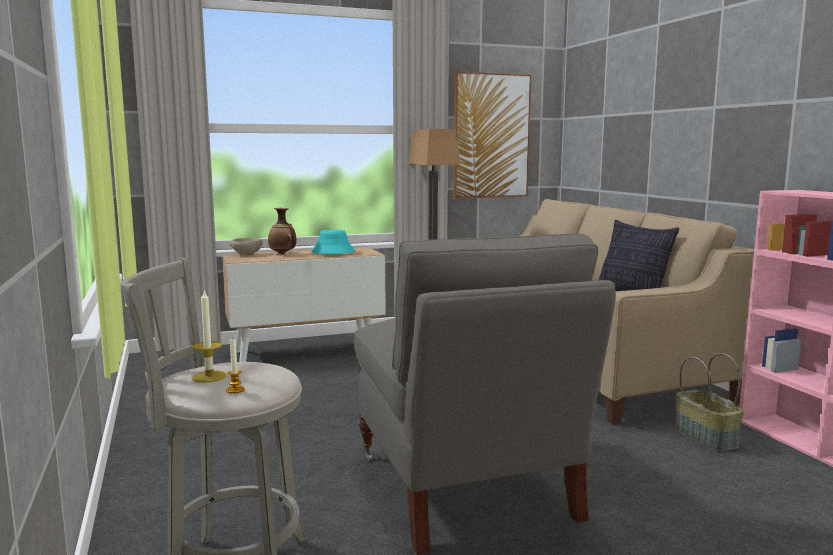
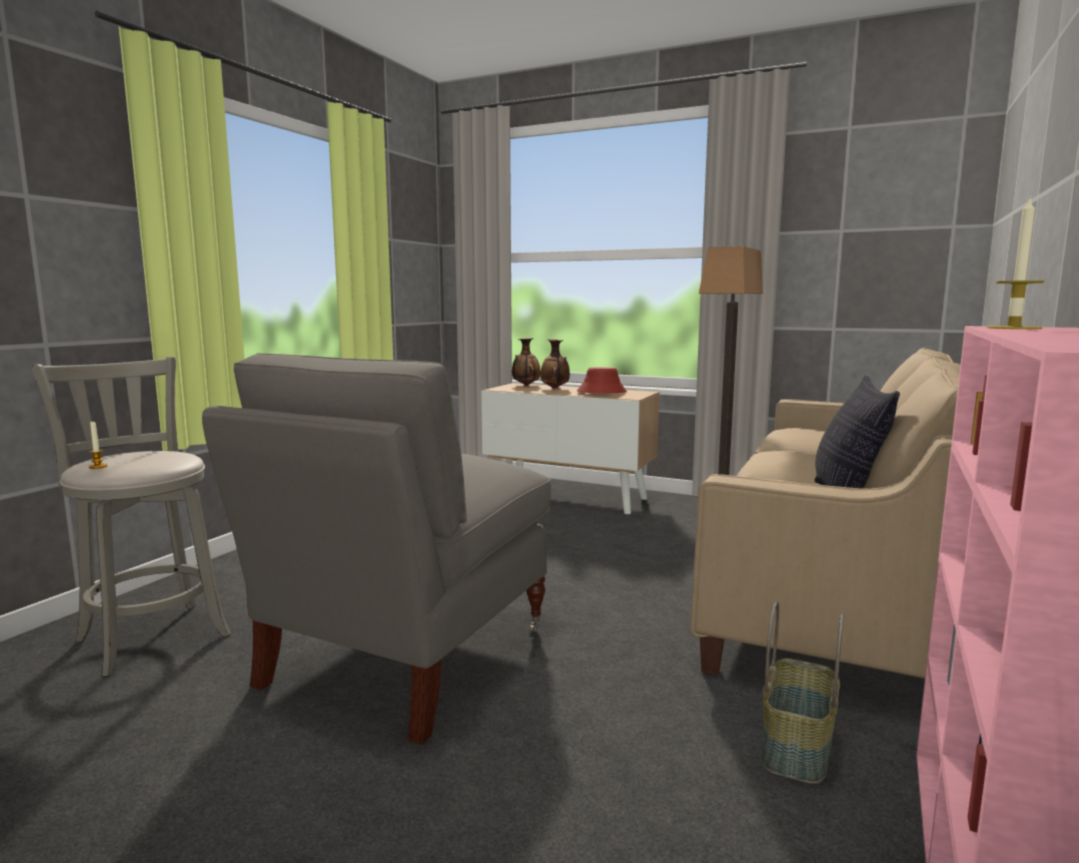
camera: 45 degrees right, 0 degrees up
(209, 376) = (127, 456): candle -> candle (1013, 328)
(246, 254) = (525, 385): beige bowl -> vase
(333, 252) = (601, 392): turquoise hat -> red hat
(491, 136) = (857, 256): picture -> none

